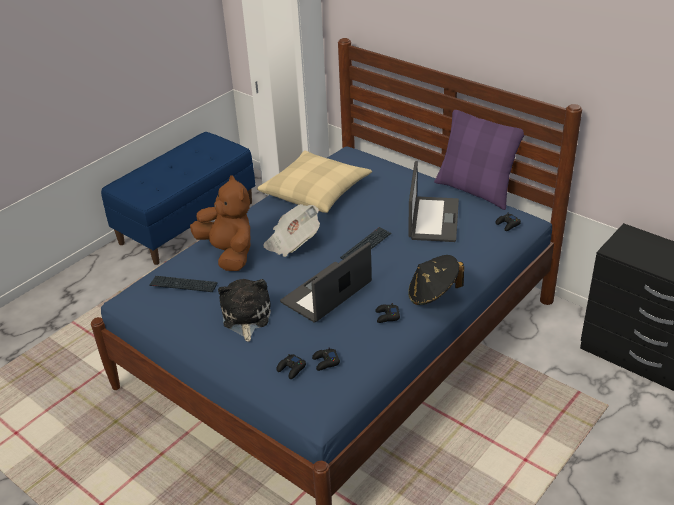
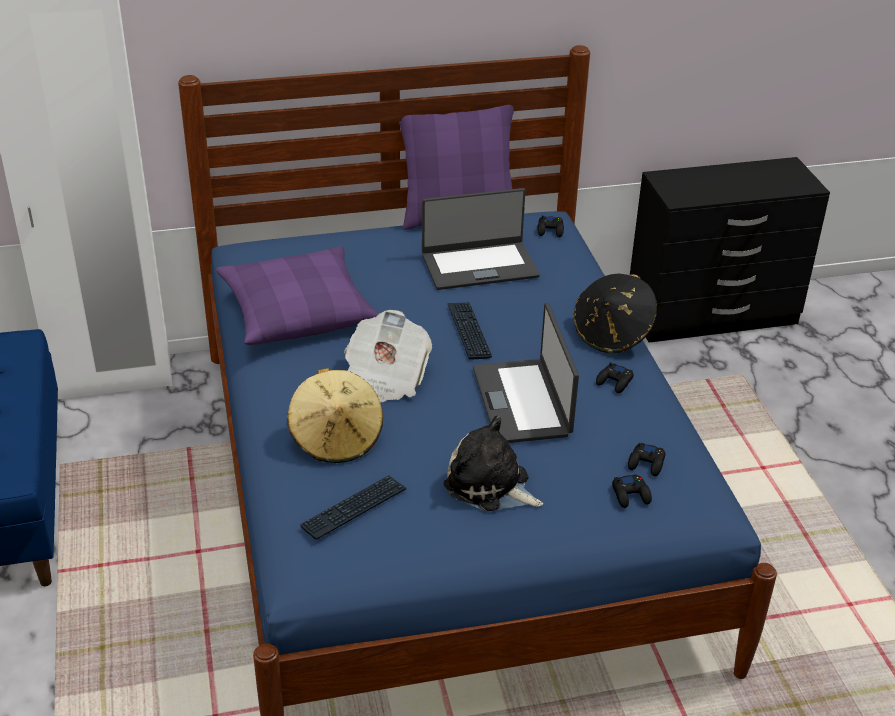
camera: 55 degrees left, 0 degrees up
(229, 253) = (336, 438): brown plush toy -> beige hat
(315, 191) = (297, 310): beige pillow -> purple pillow
(432, 219) = (479, 265): laptop -> laptop turned 120 degrees clockwise

